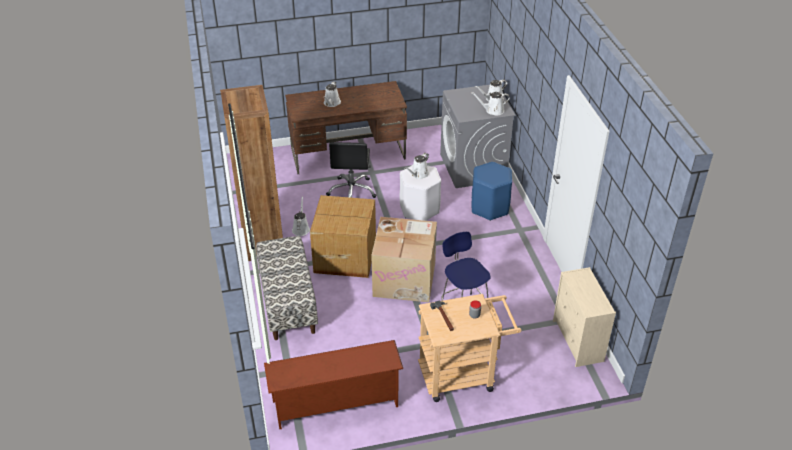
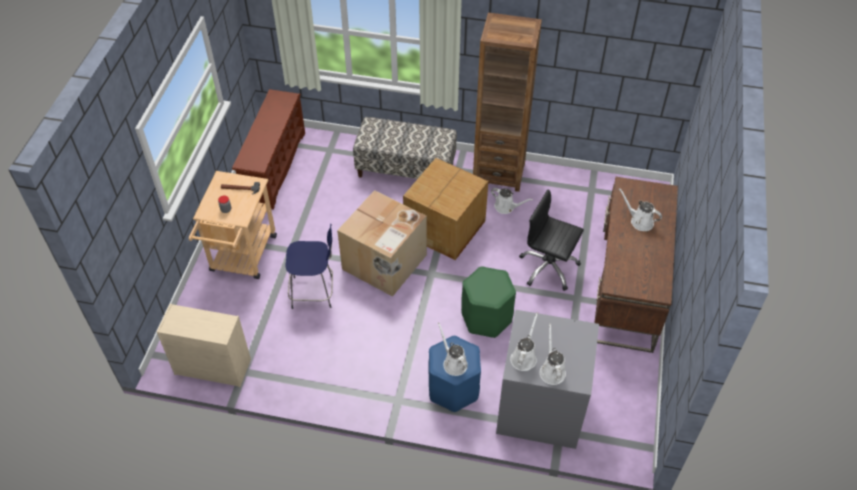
camera: 115 degrees right, 10 degrees up
(418, 174) = (490, 284): white watering can -> white watering can (453, 363)
(419, 209) = (486, 318): white stool -> green stool

